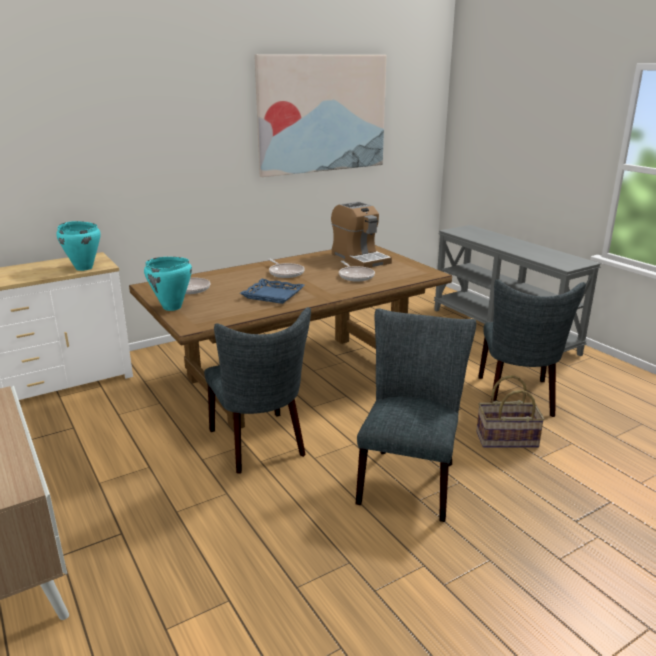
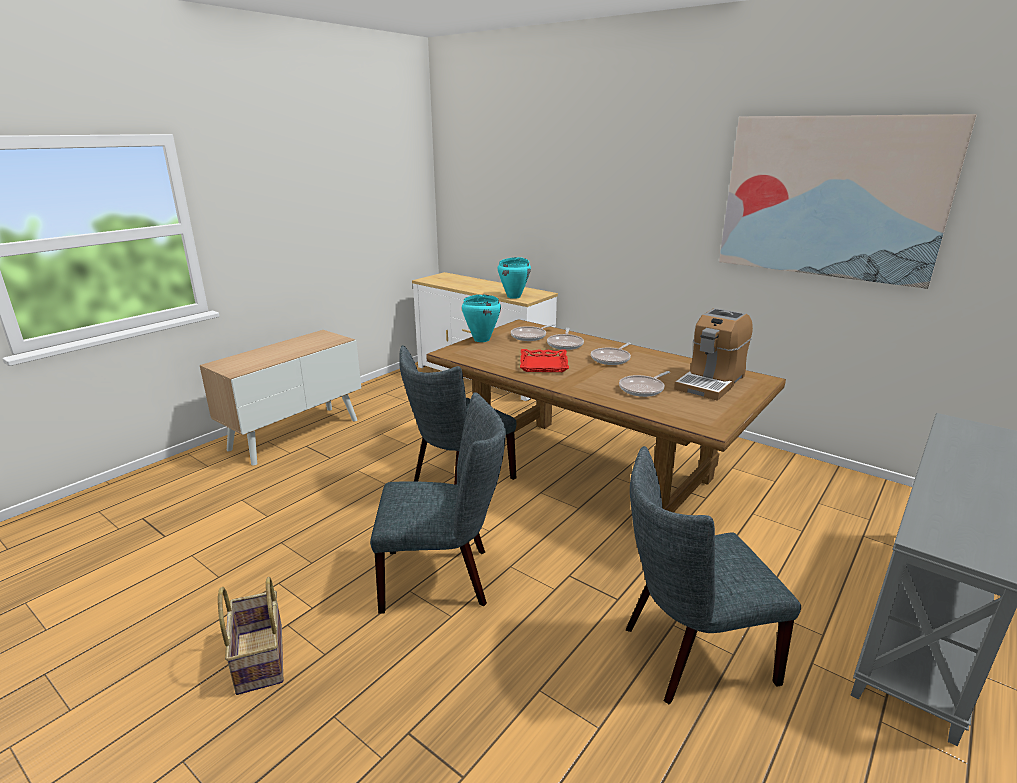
camera: 70 degrees right, 0 degrees up
(231, 280) = (565, 344): none -> frying pan
(272, 295) = (543, 364): blue tray -> red tray
(506, 440) = (564, 651): basket -> basket (258, 658)

